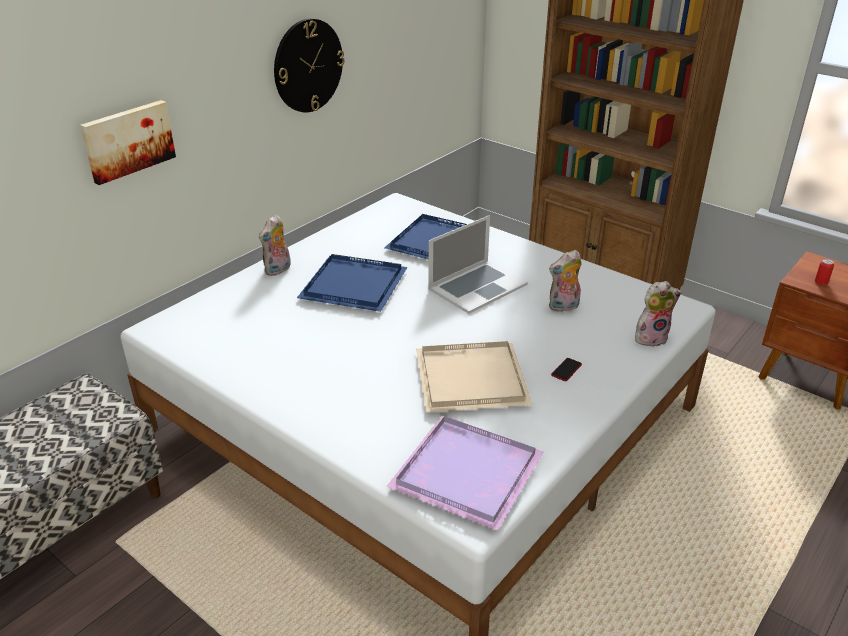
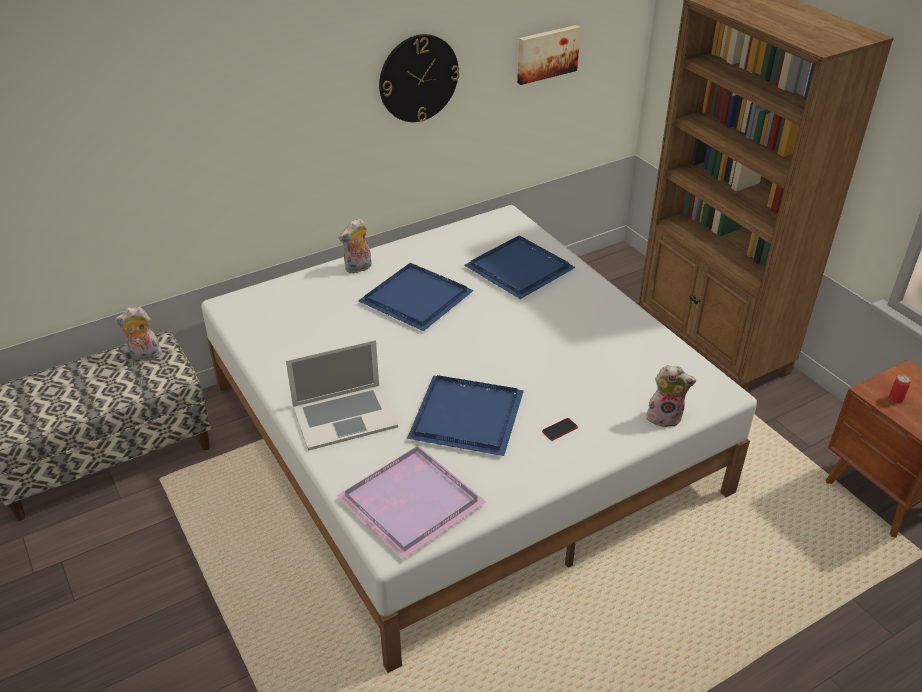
camera: 20 degrees right, 5 degrees up
(128, 140) = (223, 139): picture -> picture (547, 53)
(473, 378) = (469, 416): beige tray -> blue tray
(477, 286) = (529, 324): laptop -> laptop (344, 416)
(563, 307) = (599, 365): plush toy -> plush toy (144, 356)

